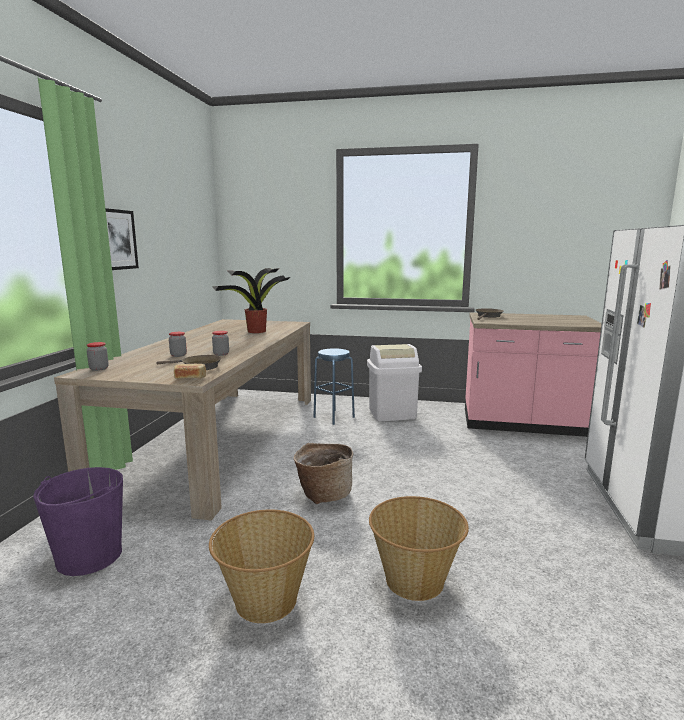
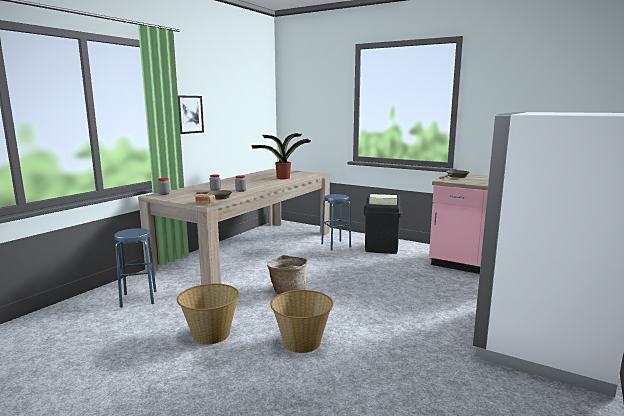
camera: 20 degrees right, 0 degrees up
(89, 556) = (138, 299): purple bucket -> blue stool
(392, 414) = (381, 248): white trash can -> black trash can

